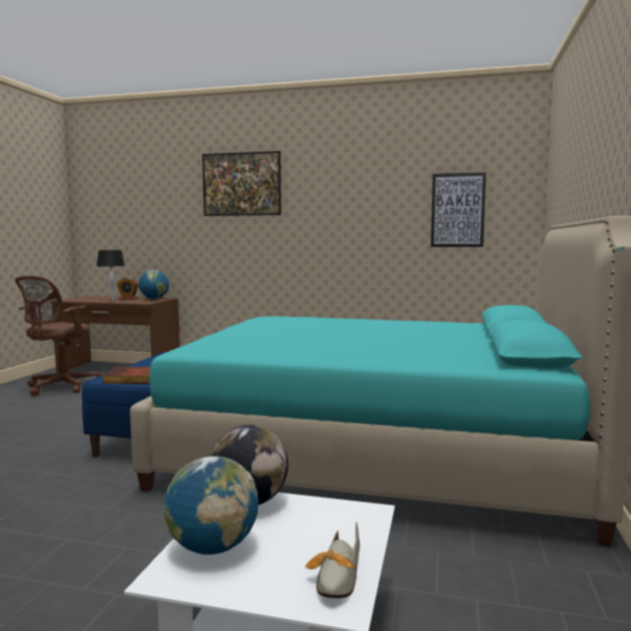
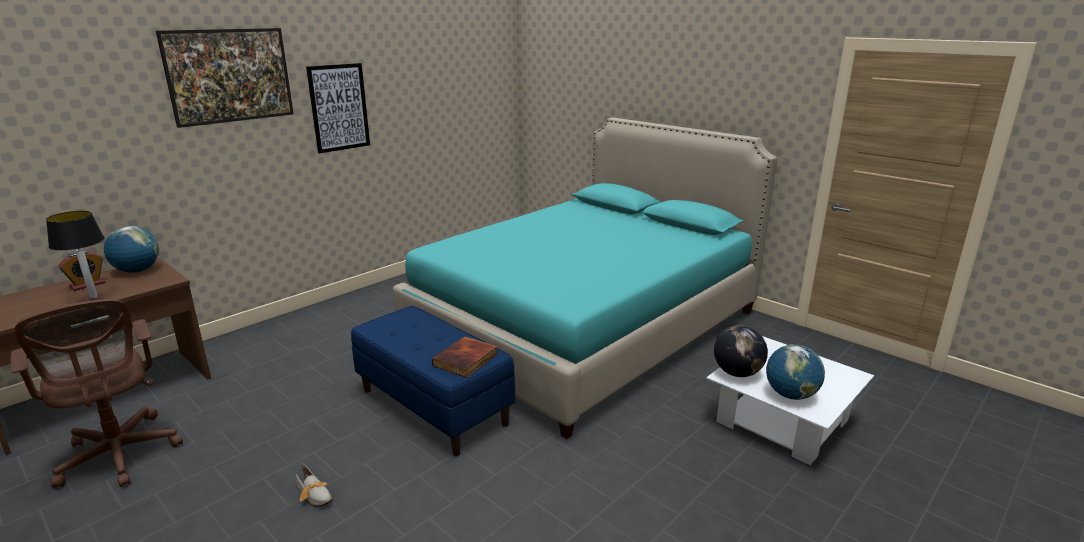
camera: 60 degrees left, 15 degrees up
(338, 578) = (831, 370): shoe -> shoe (315, 495)
(457, 210) = (463, 91): picture -> picture (339, 107)

